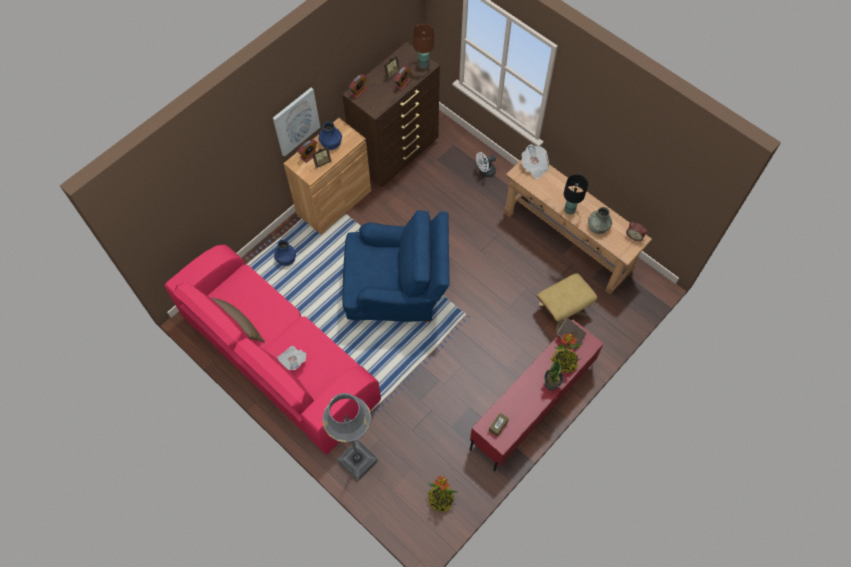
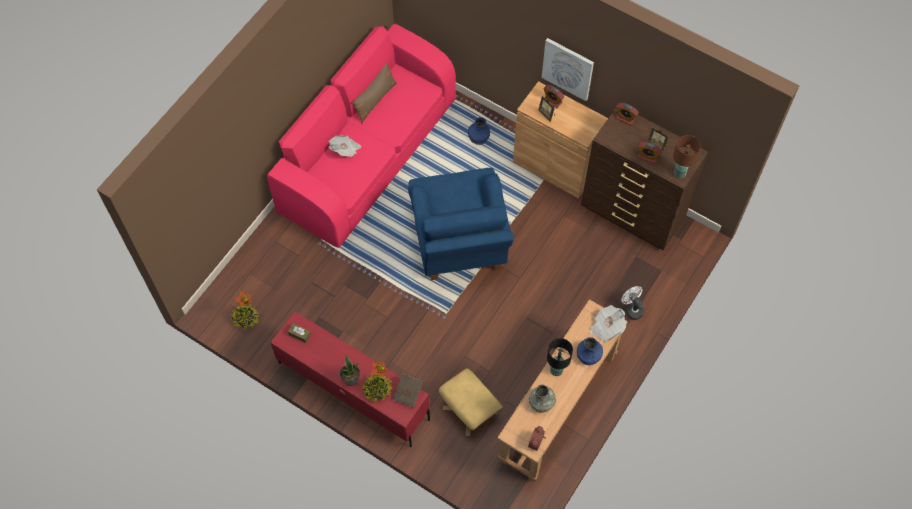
camera: 80 degrees right, 0 degrees up
(331, 142) = (574, 117): blue vase -> blue vase (588, 355)
(357, 460) = (275, 240): grey floor lamp -> none

